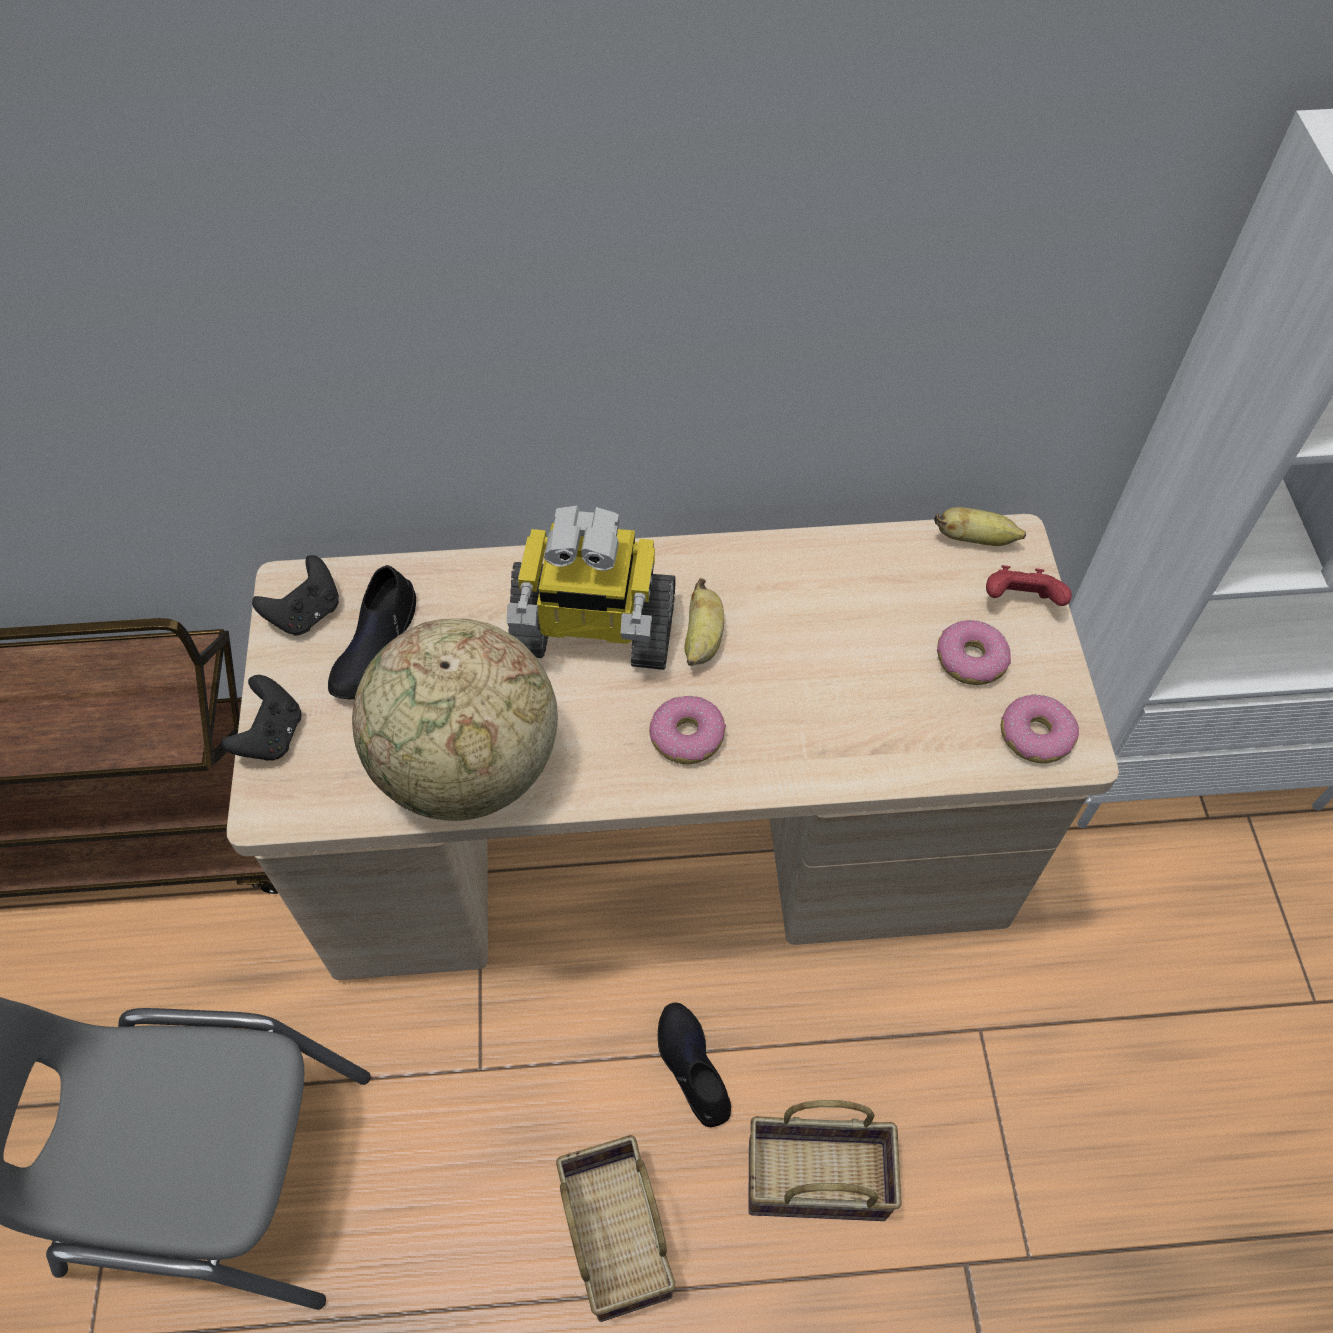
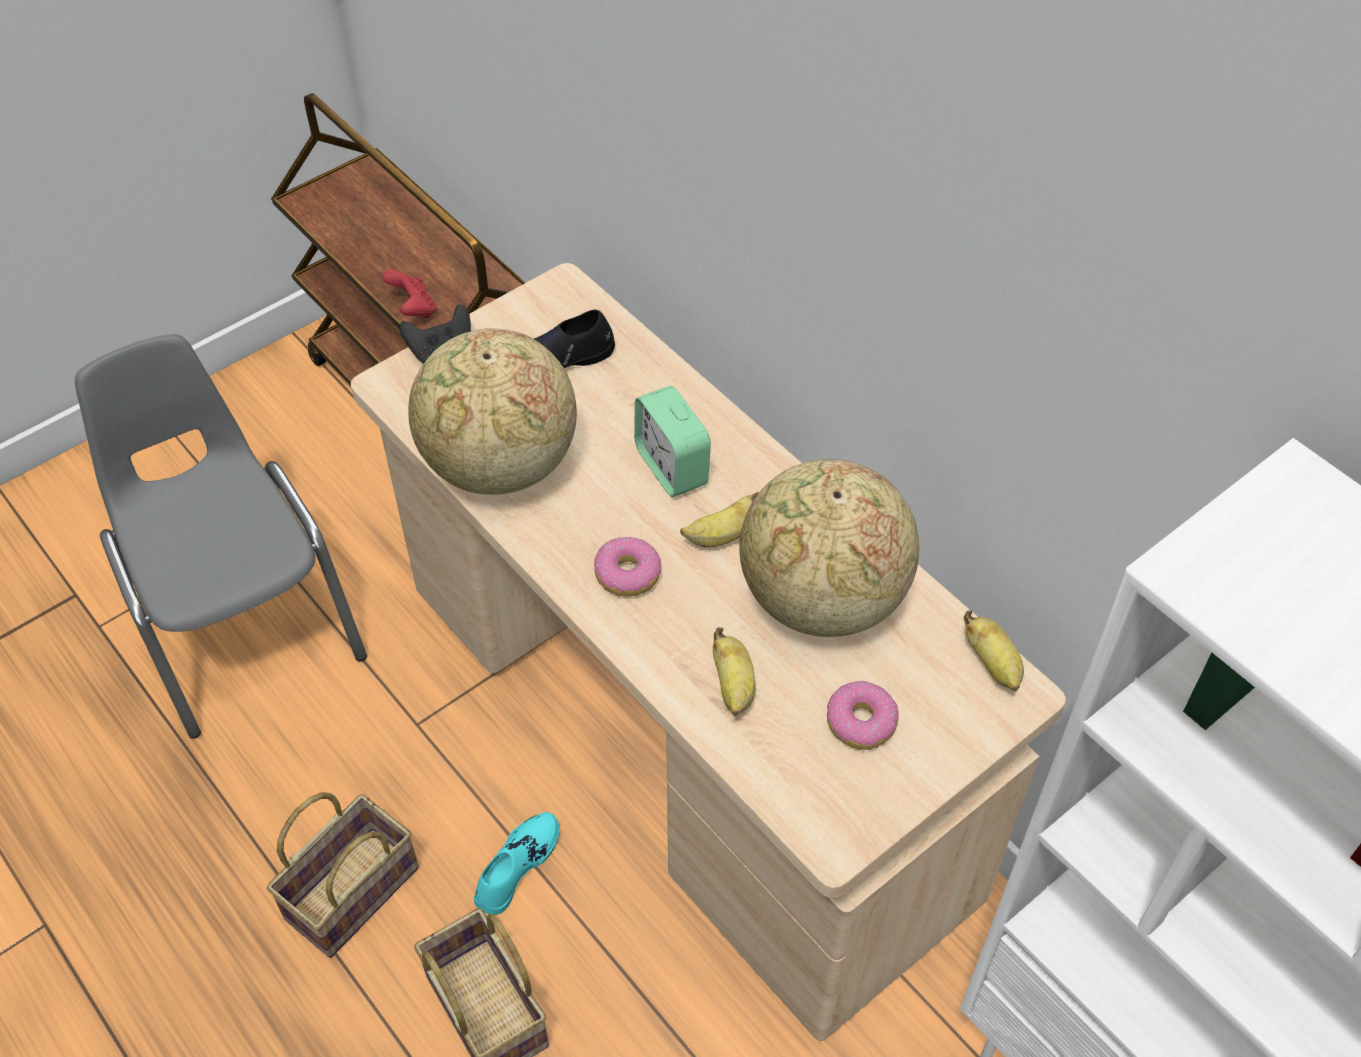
camera: 55 degrees right, 5 degrees down
(306, 614) = (549, 309): black game controller -> none
(592, 631) = (672, 467): toy robot -> alarm clock
(692, 1067) = (517, 866): black shoe -> turquoise shoe
(826, 611) = (821, 599): none -> globe
(871, 728) = (733, 687): none -> banana
(1020, 601) = (955, 729): red game controller -> red game controller (413, 309)
(1035, 736) = (823, 805): donut -> none

